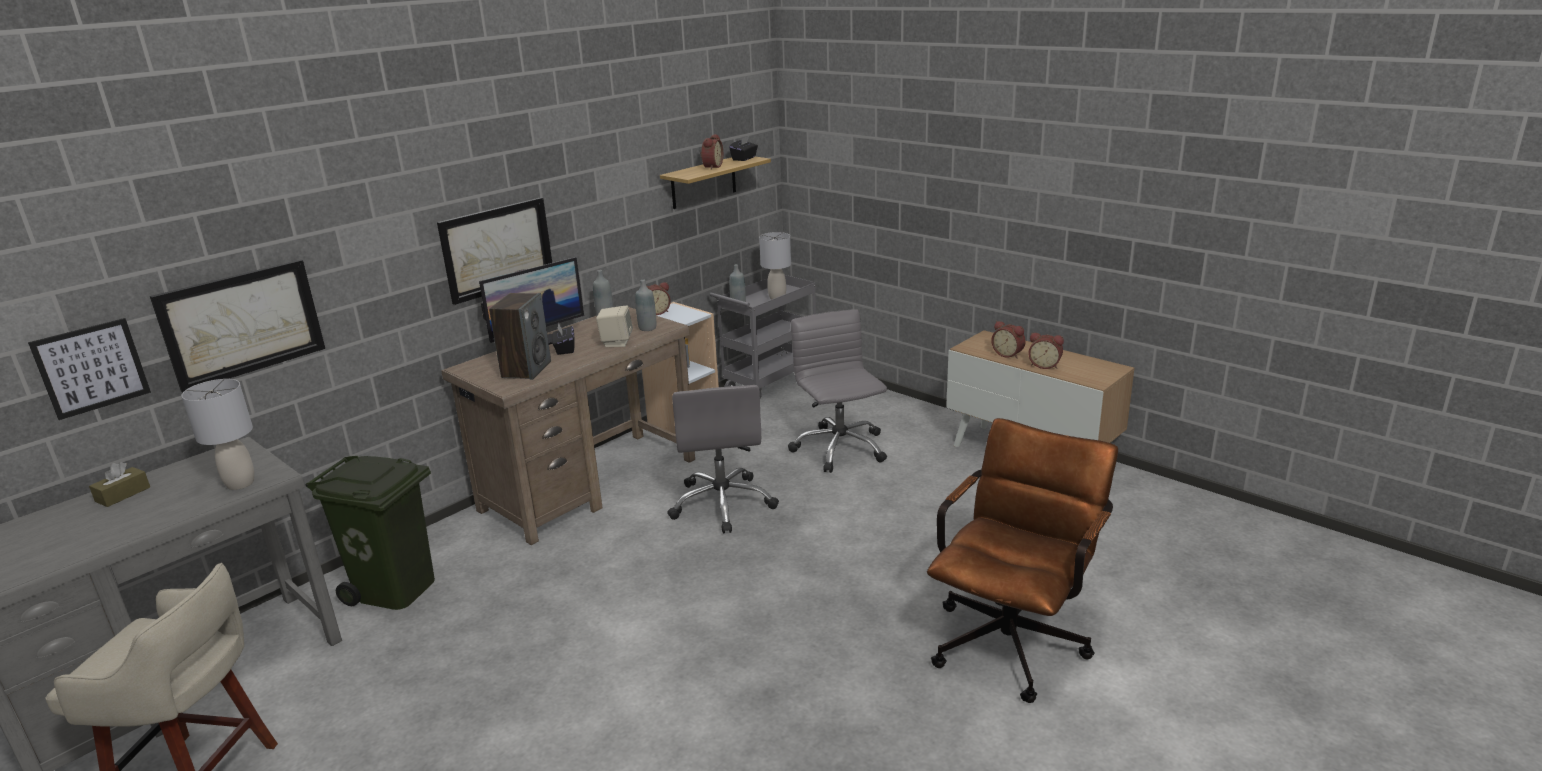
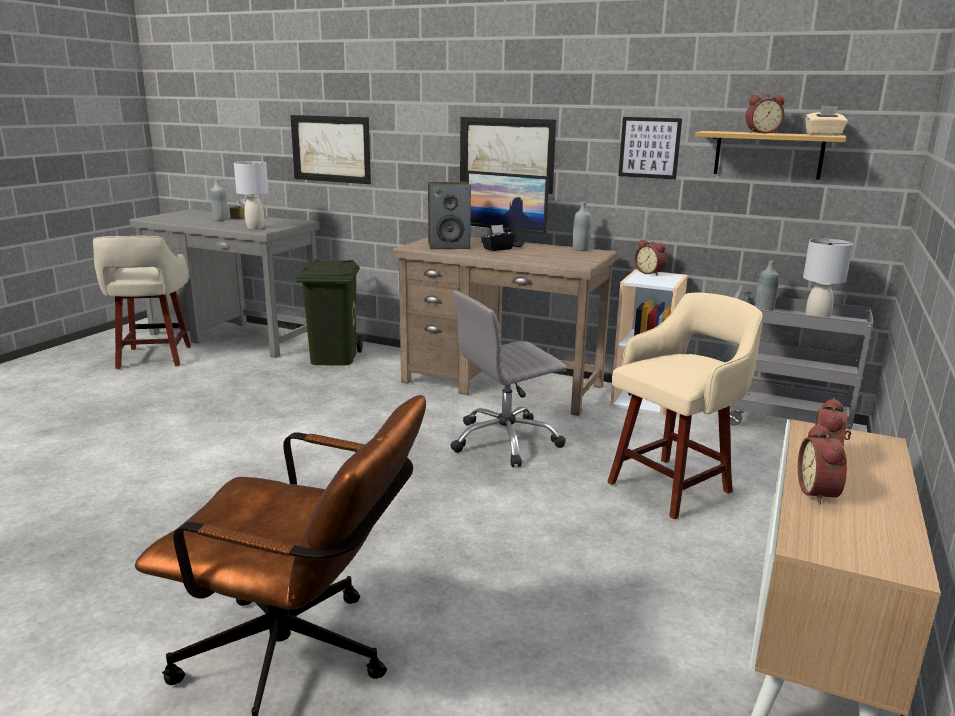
camera: 70 degrees right, 5 degrees down
(91, 368) = (263, 147): picture -> picture (649, 148)
(616, 342) = (525, 257): beige speaker -> none
(647, 328) = (568, 260): grey bottle -> grey bottle (220, 219)
(744, 158) = (823, 135): black tissue box -> beige tissue box
(839, 448) = (673, 486): grey office chair -> beige stool

